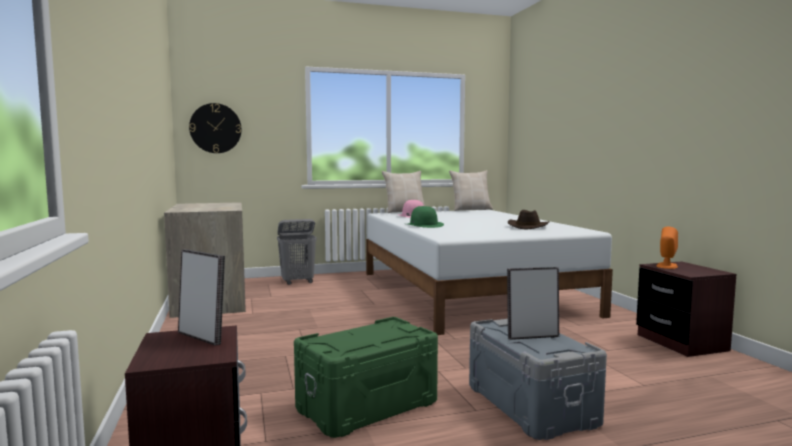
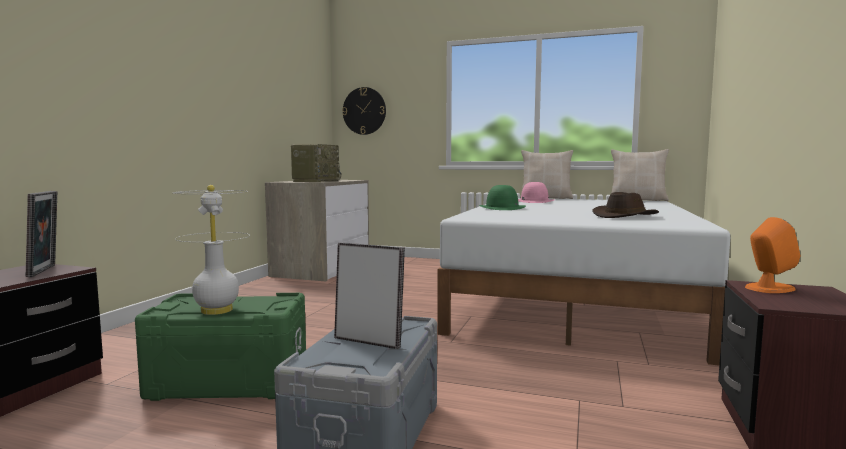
camera: 35 degrees right, 0 degrees up
(211, 208) = (316, 181): none -> radio
(298, 282) = (420, 264): grey laundry basket -> none
(371, 342) = (216, 310): none -> white table lamp

